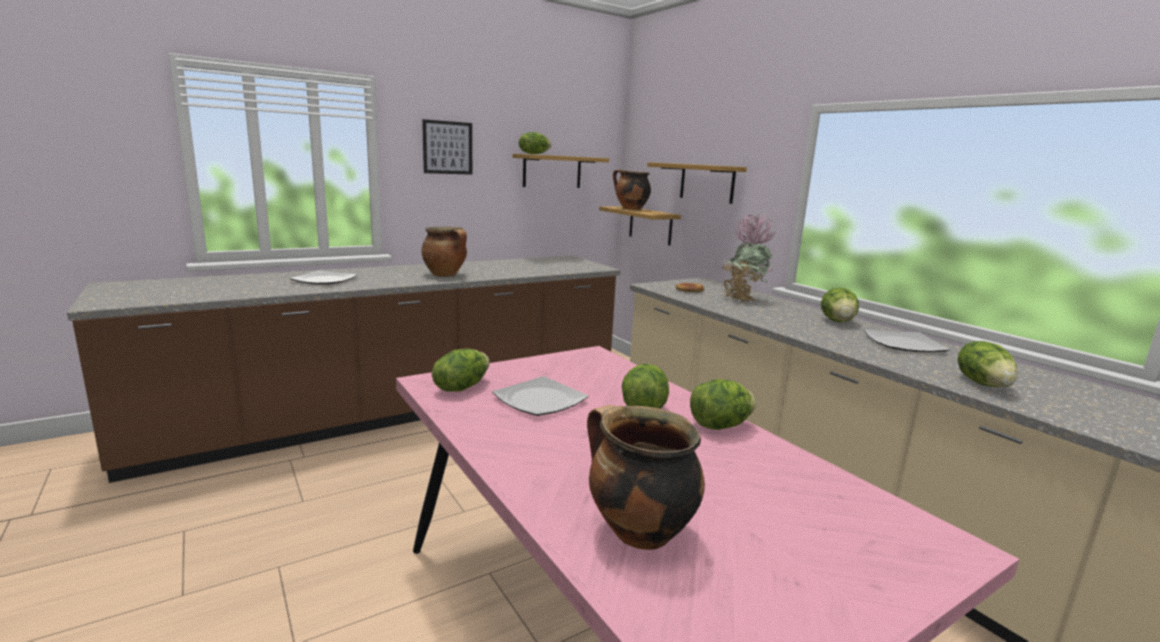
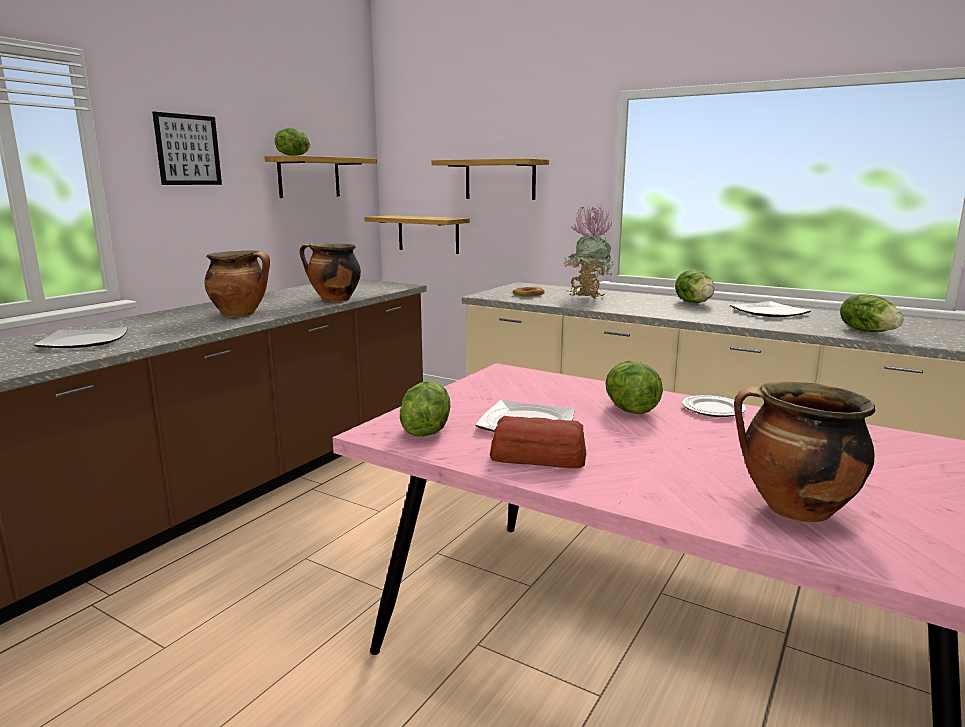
camera: 25 degrees left, 0 degrees up
(505, 427) = (537, 456): none -> bread
(630, 209) = (406, 217): cooking pot -> cooking pot (334, 300)
(719, 426) = (712, 409): lettuce -> plate

